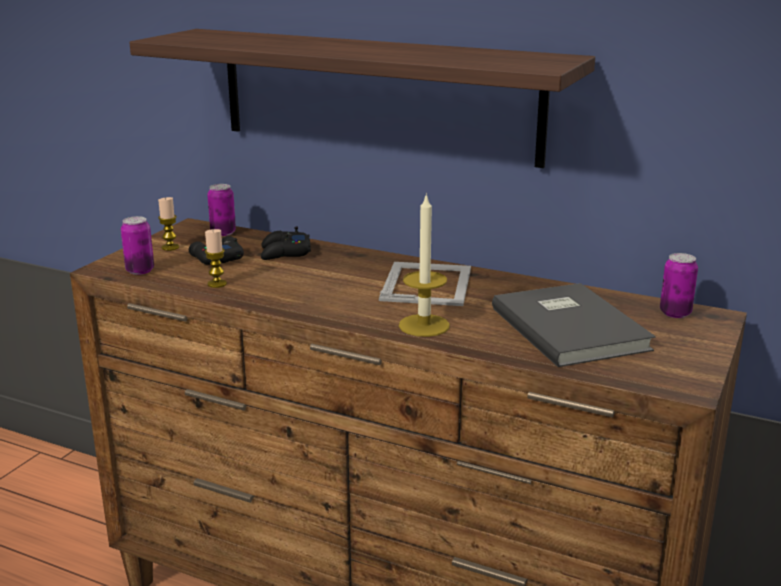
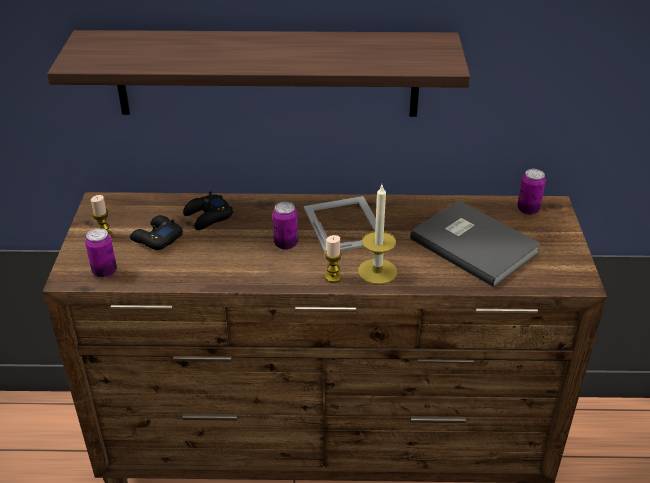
camera: 25 degrees left, 15 degrees up
(217, 284) = (184, 270): candle -> candle (333, 277)
(223, 233) = (134, 204): can -> can (286, 244)

